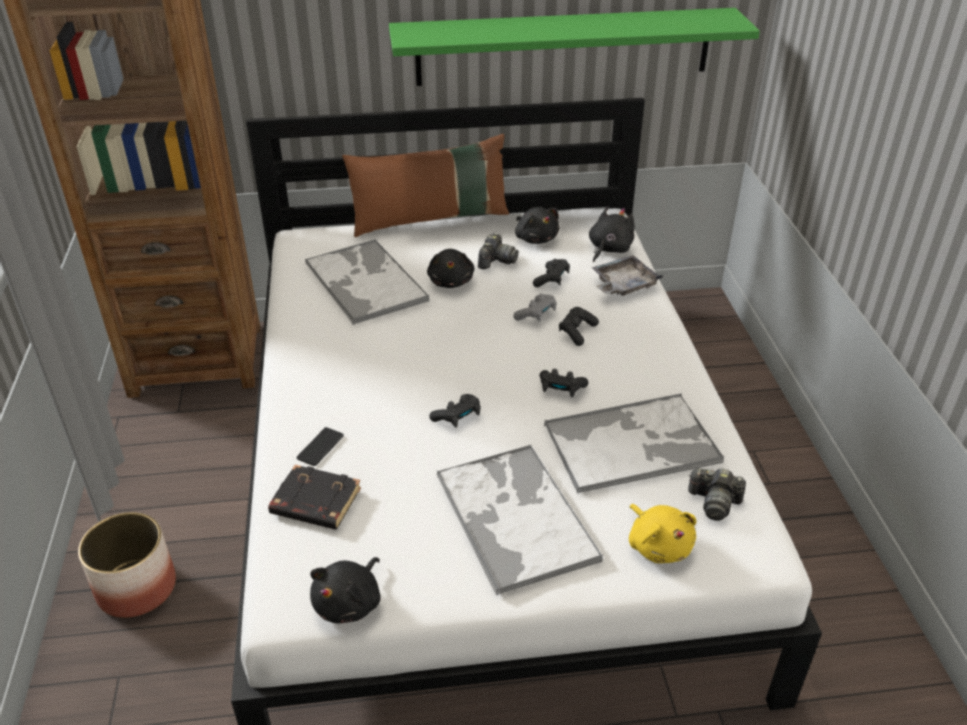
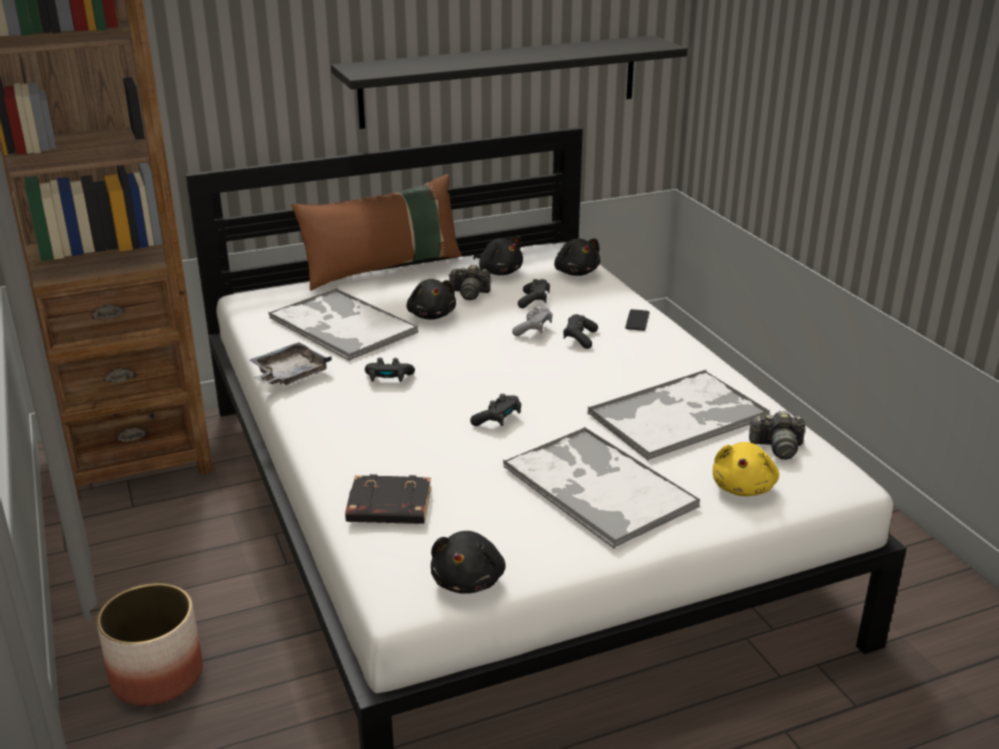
camera: 15 degrees left, 10 degrees down
(320, 447) = (368, 463): phone -> phone (637, 321)
(496, 261) = (469, 293): camera -> camera turned 90 degrees clockwise
(561, 389) = (588, 384): black game controller -> black game controller (388, 379)
(564, 47) = (501, 81): green shelf -> black shelf
(609, 249) = (576, 272): black plush toy -> black plush toy turned 135 degrees clockwise
(623, 285) = (604, 298): grey tray -> grey tray (289, 375)
(658, 545) = (743, 487): yellow plush toy -> yellow plush toy turned 60 degrees clockwise

